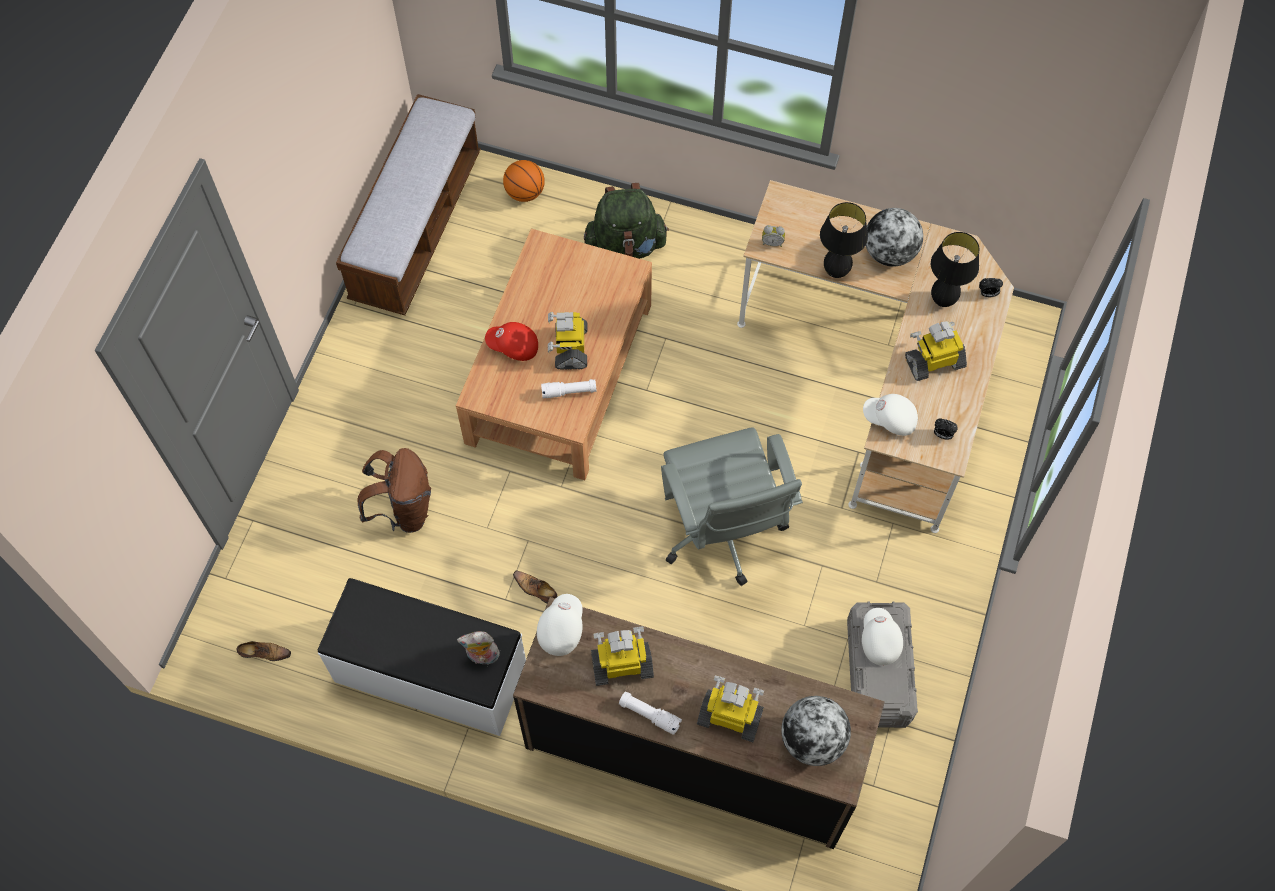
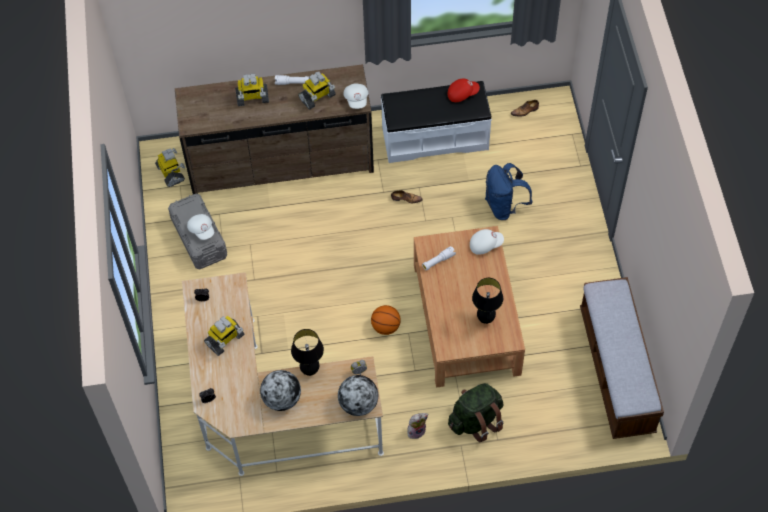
camera: 155 degrees right, 5 degrees down
(403, 509) = (504, 206): brown backpack -> blue backpack
(482, 657) = (399, 111): plush toy -> plush toy (416, 430)
(513, 347) = (487, 272): red cap -> red cap (462, 93)
(525, 192) = (564, 427): basketball -> basketball (386, 326)
(570, 347) = (454, 286): toy robot -> toy robot (171, 173)
(723, 534) = (319, 271): grey office chair -> none
(812, 739) = (207, 105): globe -> globe (358, 404)
(890, 419) = (237, 294): white cap -> white cap (485, 244)
(942, 300) = (235, 381): black table lamp -> black table lamp (485, 319)

